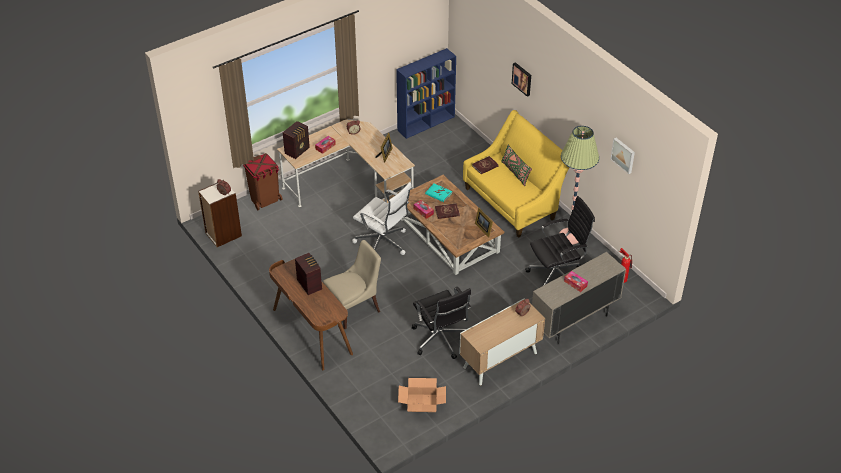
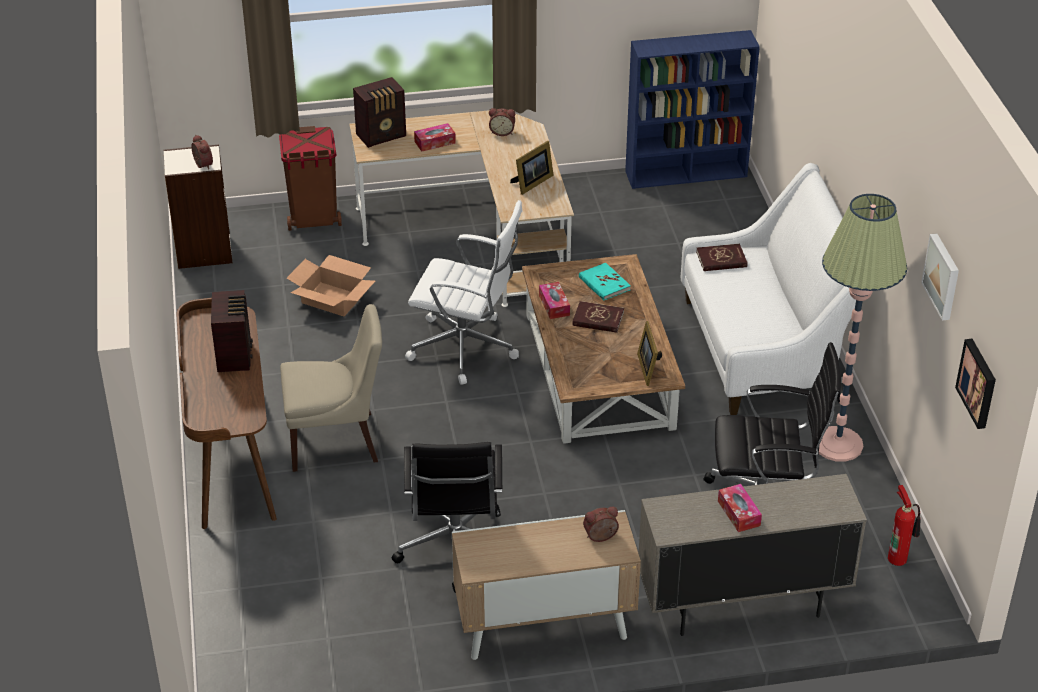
camera: 25 degrees right, 5 degrees down
(383, 243) = (466, 348): white office chair -> white office chair turned 45 degrees counterclockwise
(422, 403) = (338, 651): cardboard box -> cardboard box (332, 299)
(513, 201) = (764, 349): yellow sofa -> white sofa
(515, 172) = (773, 286): green pillow -> none
(522, 78) = (832, 96): picture -> picture (978, 383)

